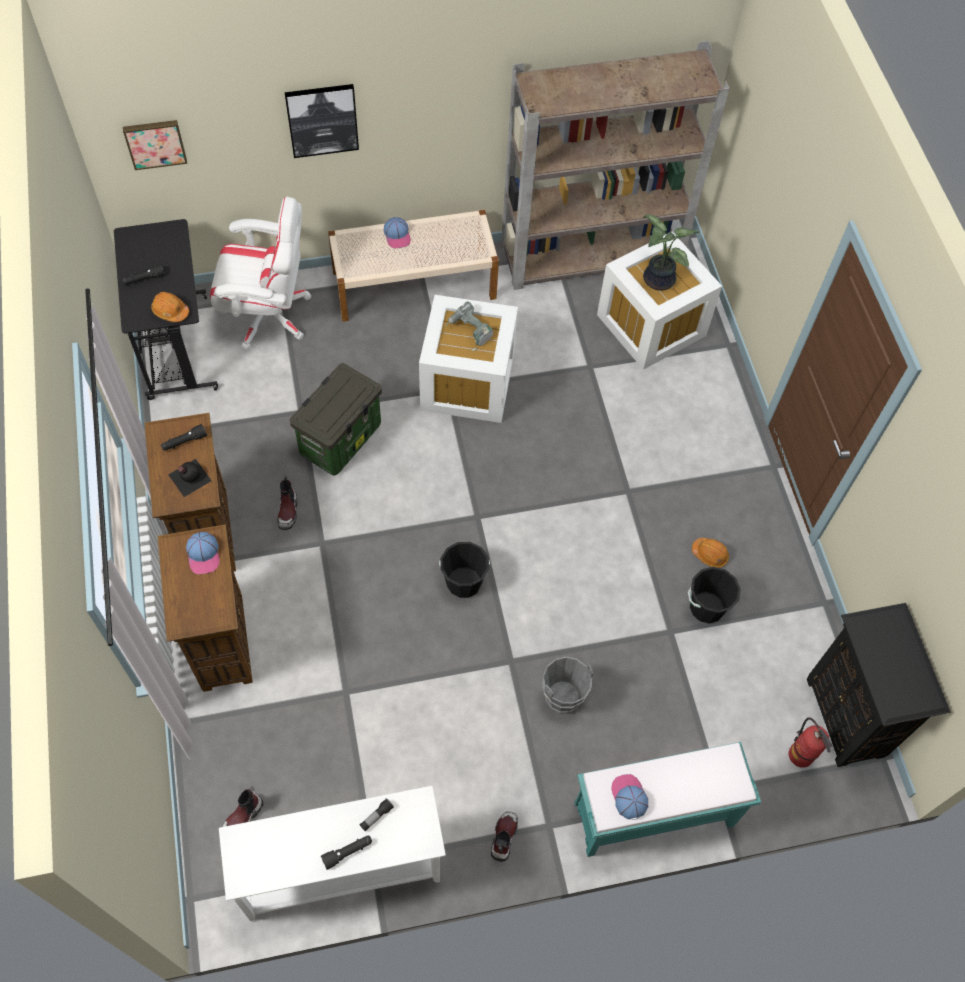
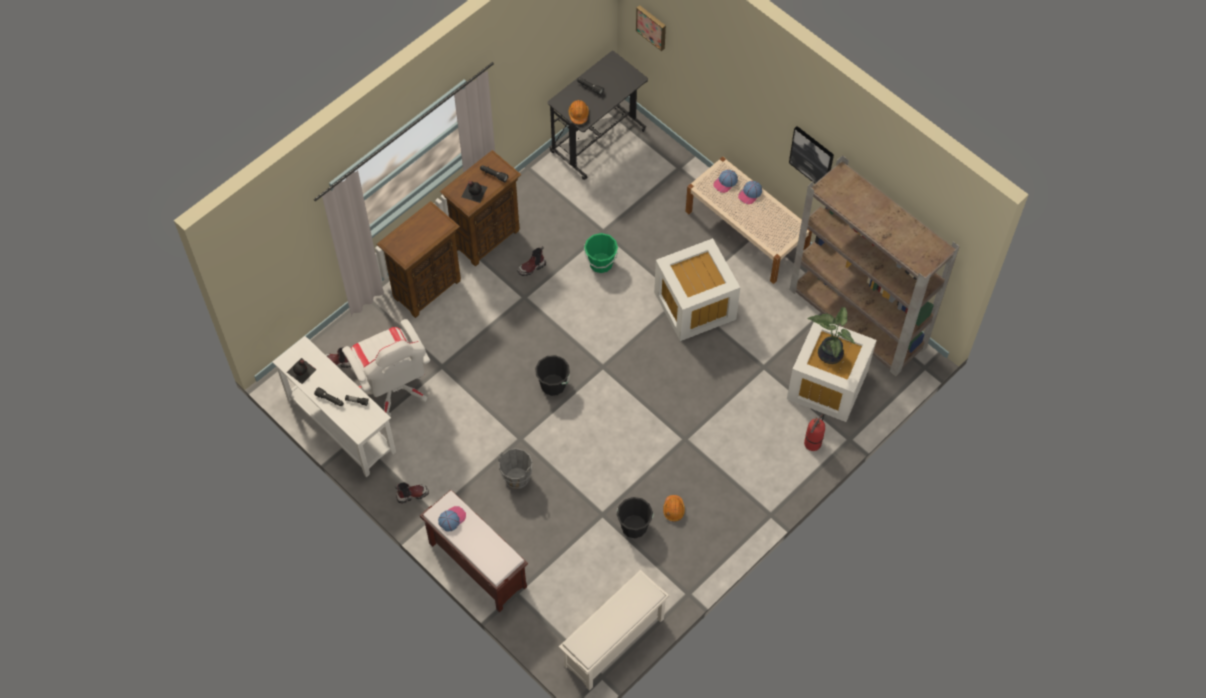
camera: 60 degrees right, 0 degrees up
(204, 555) = (434, 228): cap -> cap (725, 182)
(267, 315) = (657, 170): white office chair -> white office chair (392, 386)
(273, 865) = (302, 370): none -> black bottle
(322, 120) = (737, 92): picture -> picture (812, 157)
(341, 438) = (601, 263): storage box -> green bucket
(469, 332) = (701, 273): power drill -> none
(652, 815) = (476, 565): turquoise bench -> brown bench
(801, 755) = (571, 628): fire extinguisher -> fire extinguisher (812, 444)
(846, 719) = (614, 643): black cabinet -> white shoe rack

